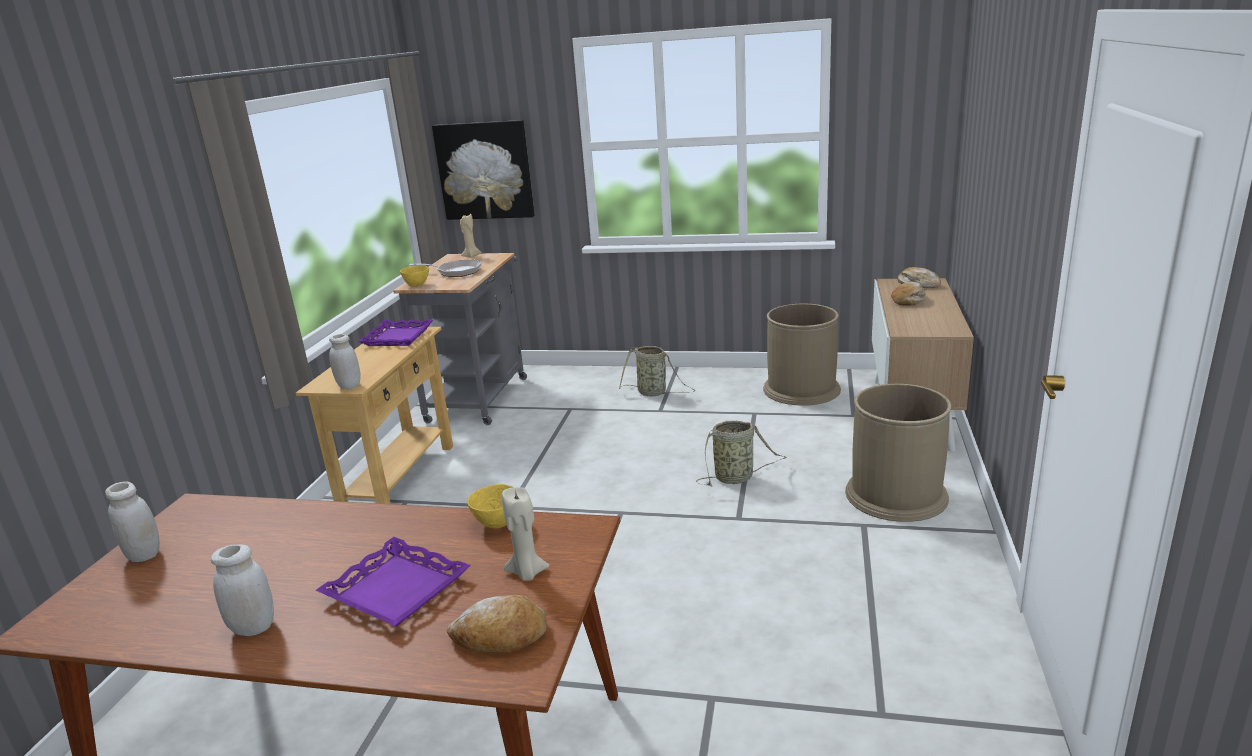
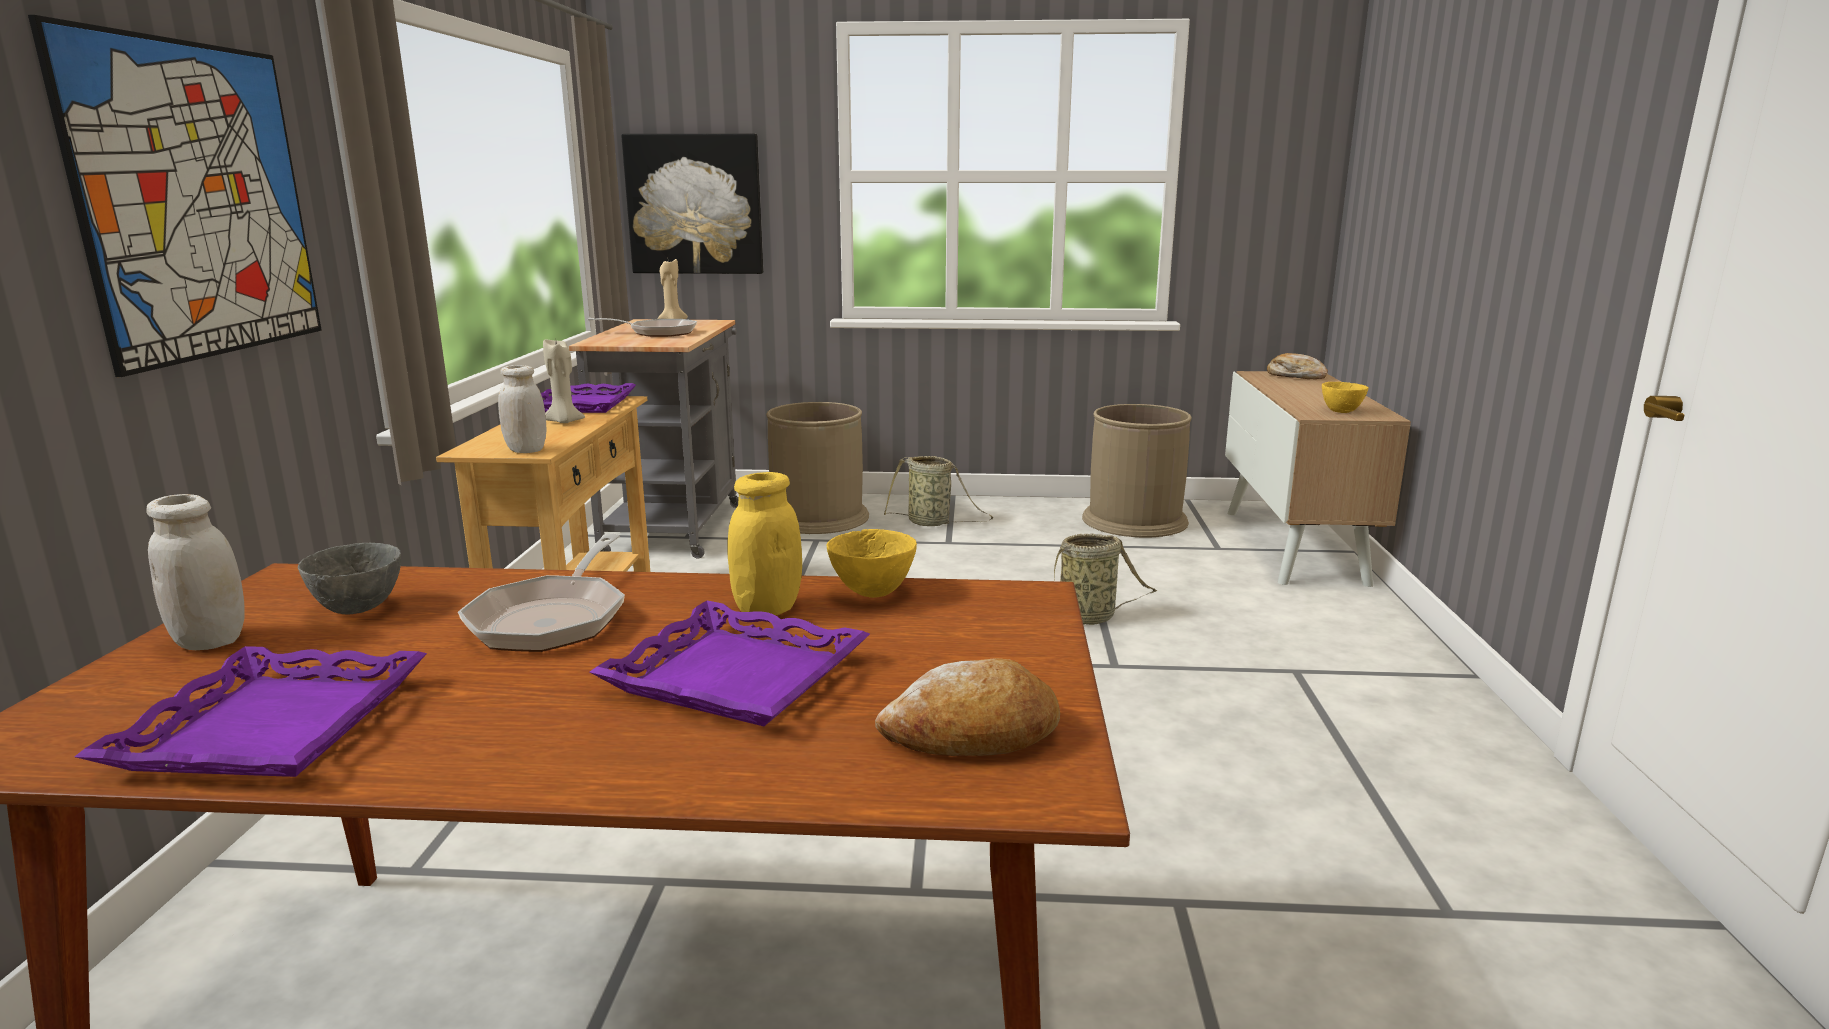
camera: 10 degrees left, 5 degrees down
(137, 275) = (198, 201): none -> picture
(164, 617) = (275, 727): none -> purple tray
(221, 531) = (360, 608): none -> grey bowl
(253, 627) = (471, 736): white jar -> none
(317, 542) = (553, 619): none -> frying pan
(416, 285) = (604, 342): yellow bowl -> yellow bowl (1340, 411)
(433, 536) = (767, 608): none -> yellow jar
(527, 573) = (965, 650): beige candle -> beige candle (564, 422)
(896, 495) = (1321, 635): brown trash can -> brown trash can (817, 517)
(908, 300) = (1295, 389): bread -> none

